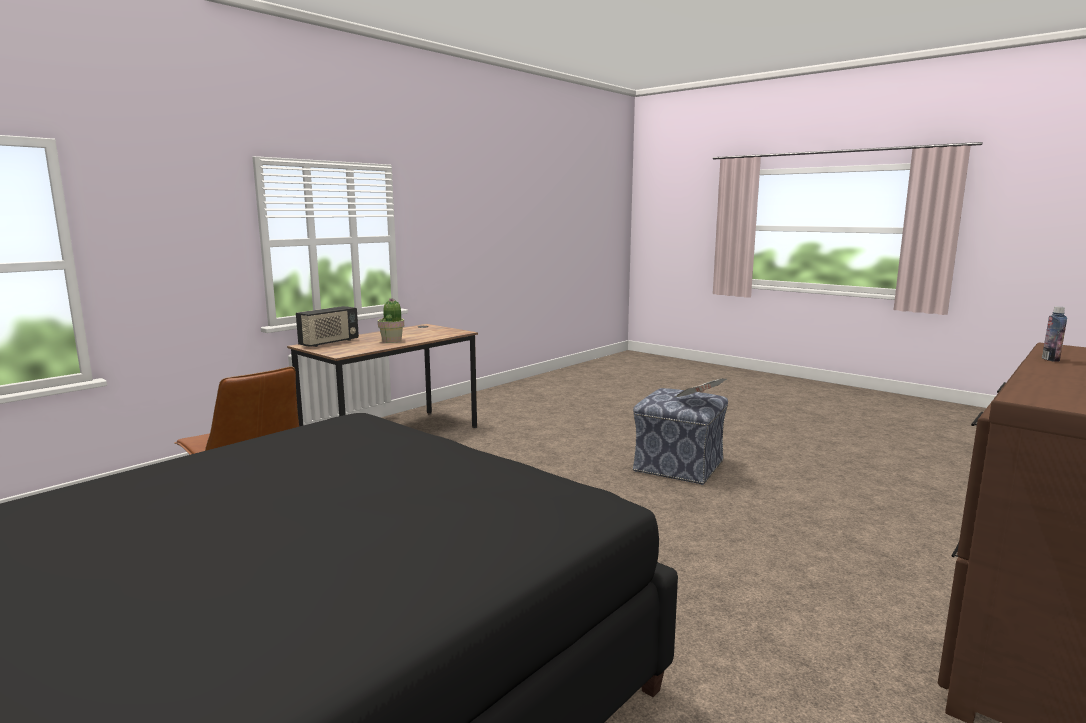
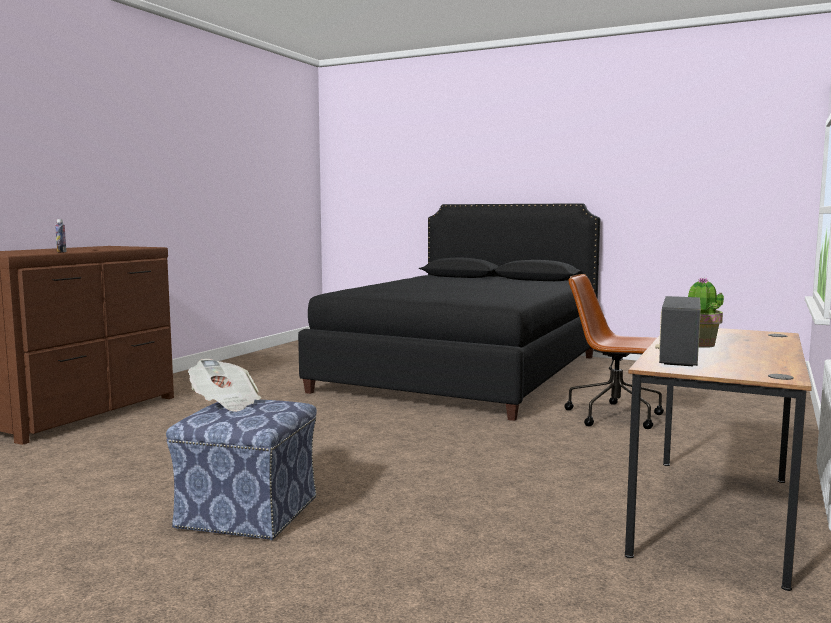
camera: 165 degrees right, 5 degrees down
(329, 343) = (764, 337): radio -> radio (677, 358)

